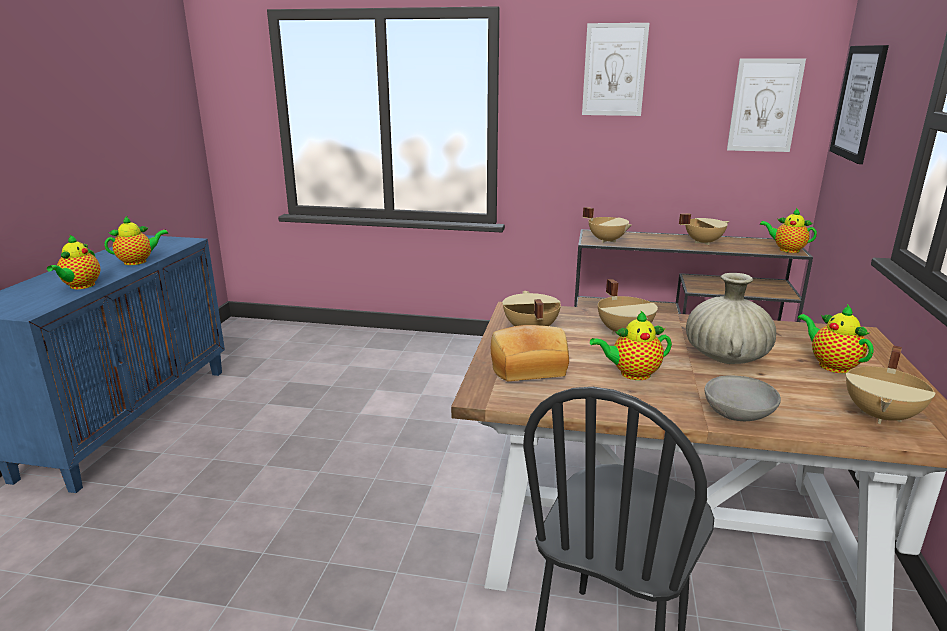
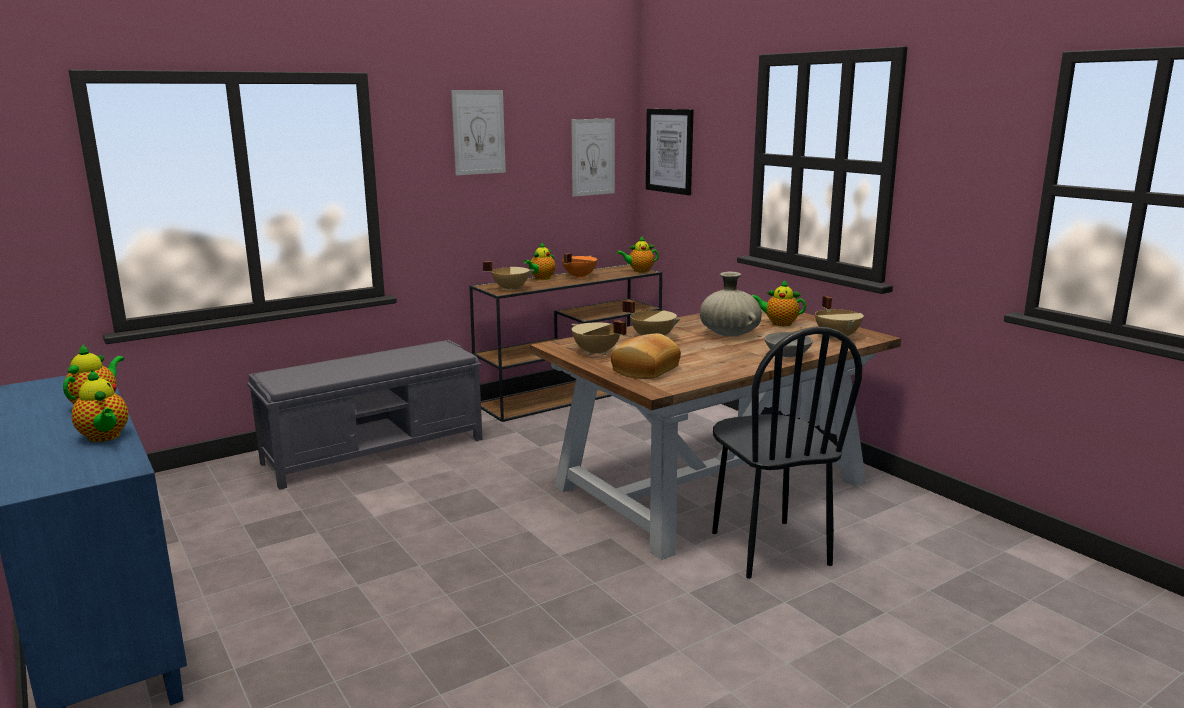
camera: 45 degrees left, 5 degrees down
(444, 358) = (376, 450): none -> grey bench
(631, 374) = (704, 355): teapot -> teapot (541, 278)
(702, 242) = (578, 276): beige cooking pot -> orange cooking pot

